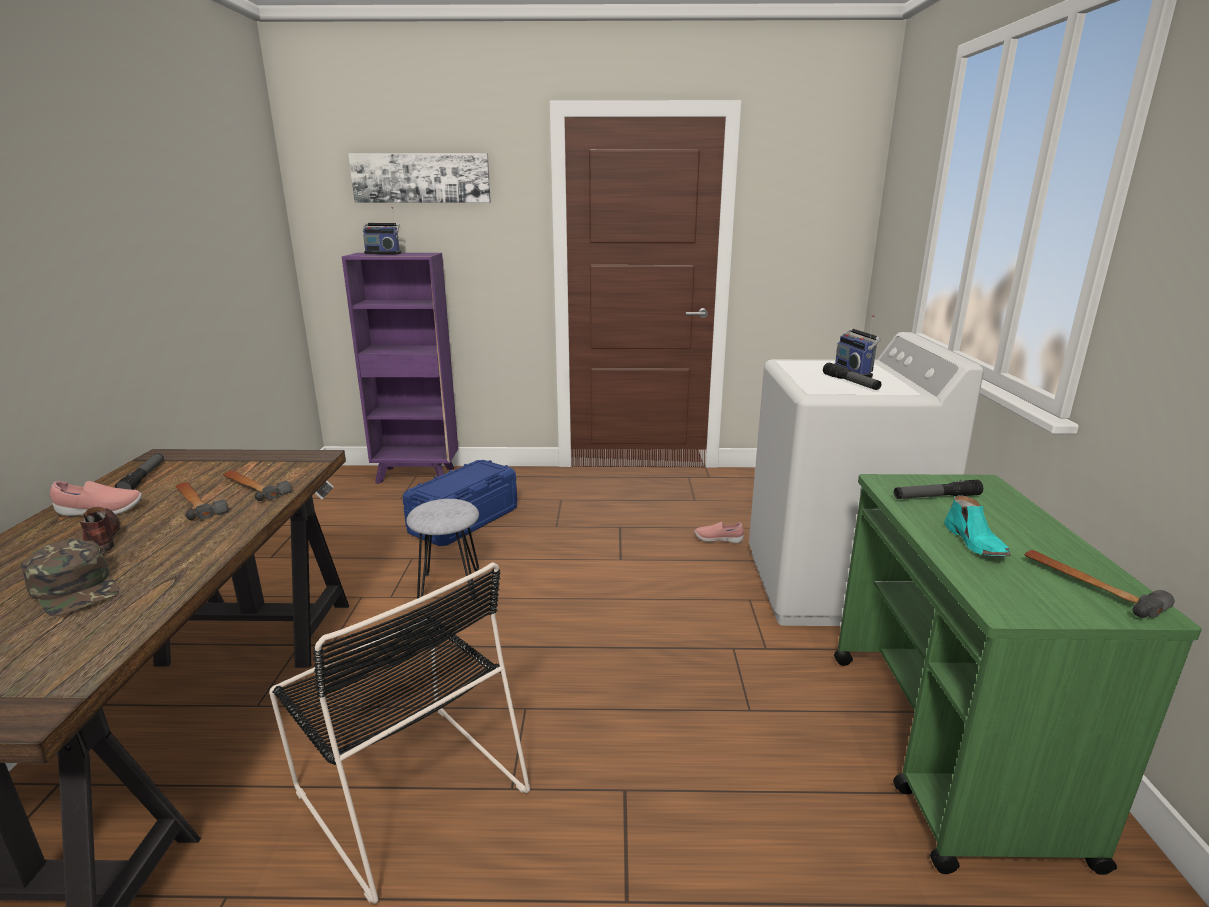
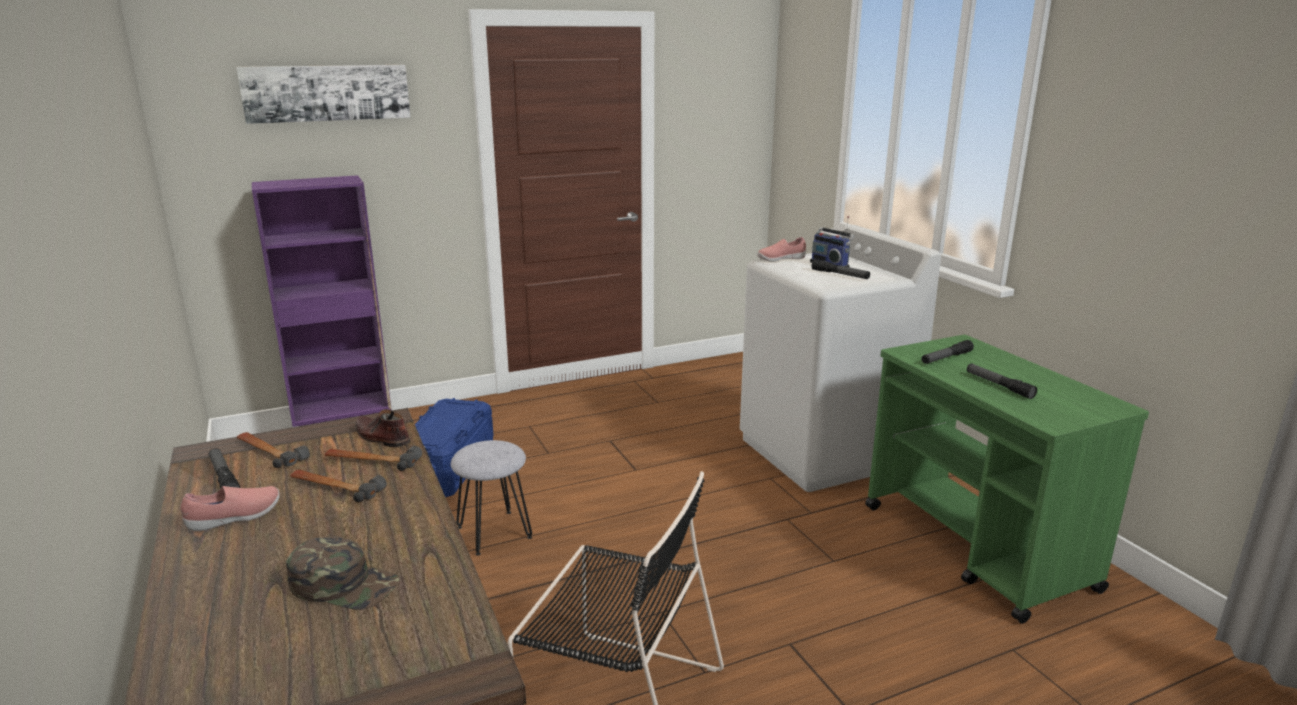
camera: 25 degrees left, 0 degrees up
(102, 538) = (286, 539): brown shoe -> brown shoe (381, 437)
(383, 253) = (293, 181): radio -> none
(718, 540) = (706, 433): pink shoe -> pink shoe (780, 260)
(975, 543) = (999, 385): turquoise shoe -> flashlight
(1089, 586) = (1079, 399): hammer -> hammer (269, 452)

